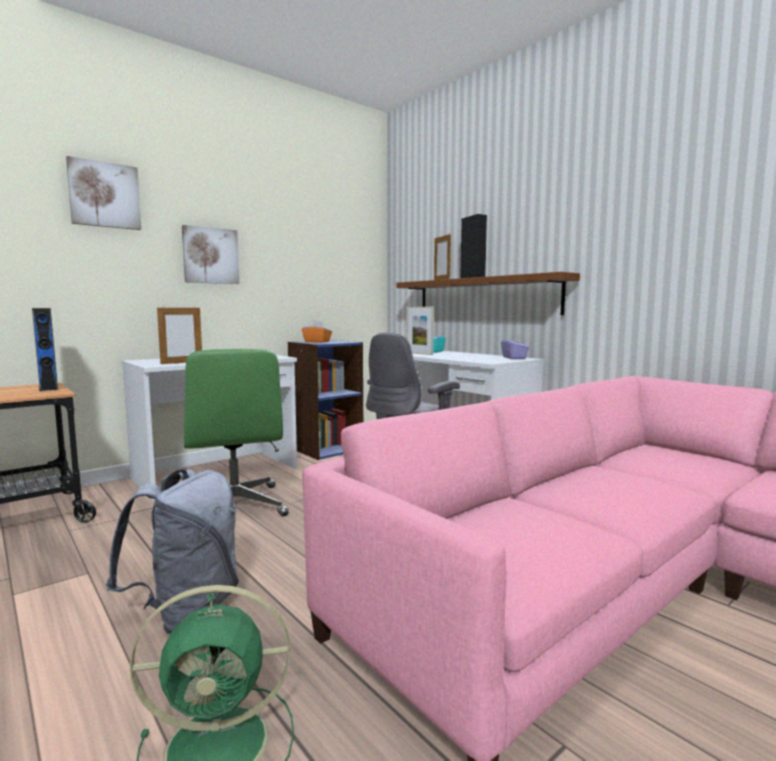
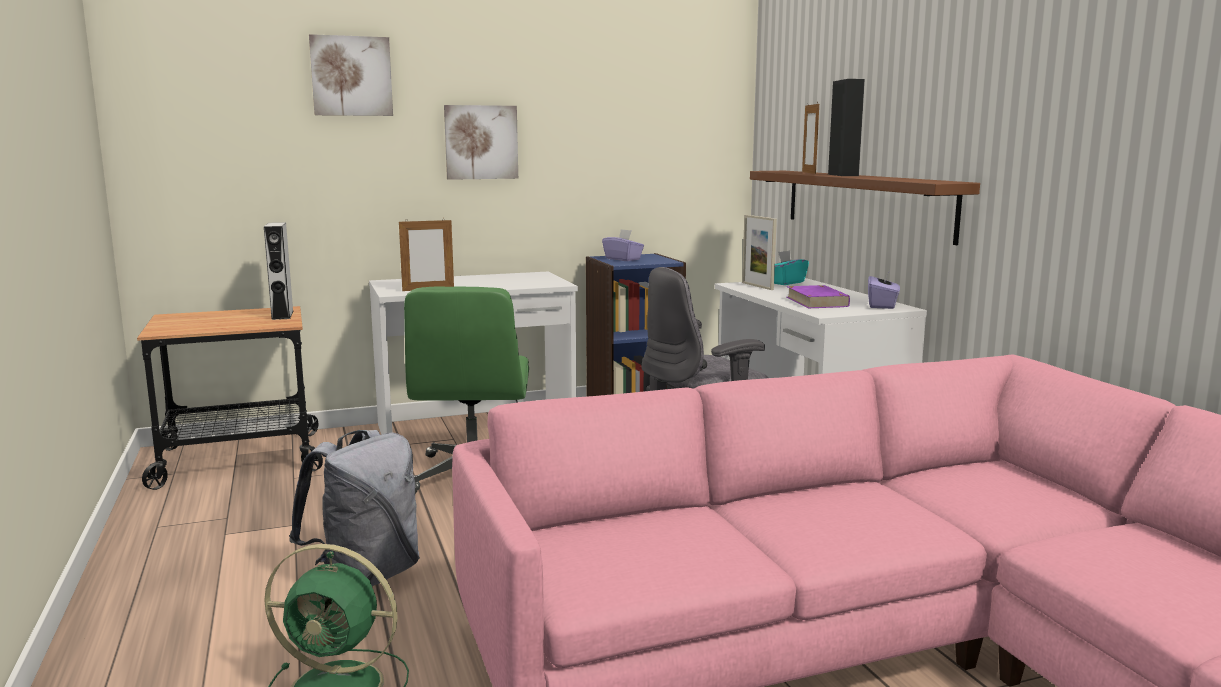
camera: 20 degrees right, 5 degrees up
(48, 388) = (282, 315): blue speaker -> grey speaker
(317, 342) = (623, 259): orange tissue box -> purple tissue box
(472, 358) = (817, 302): none -> purple book

